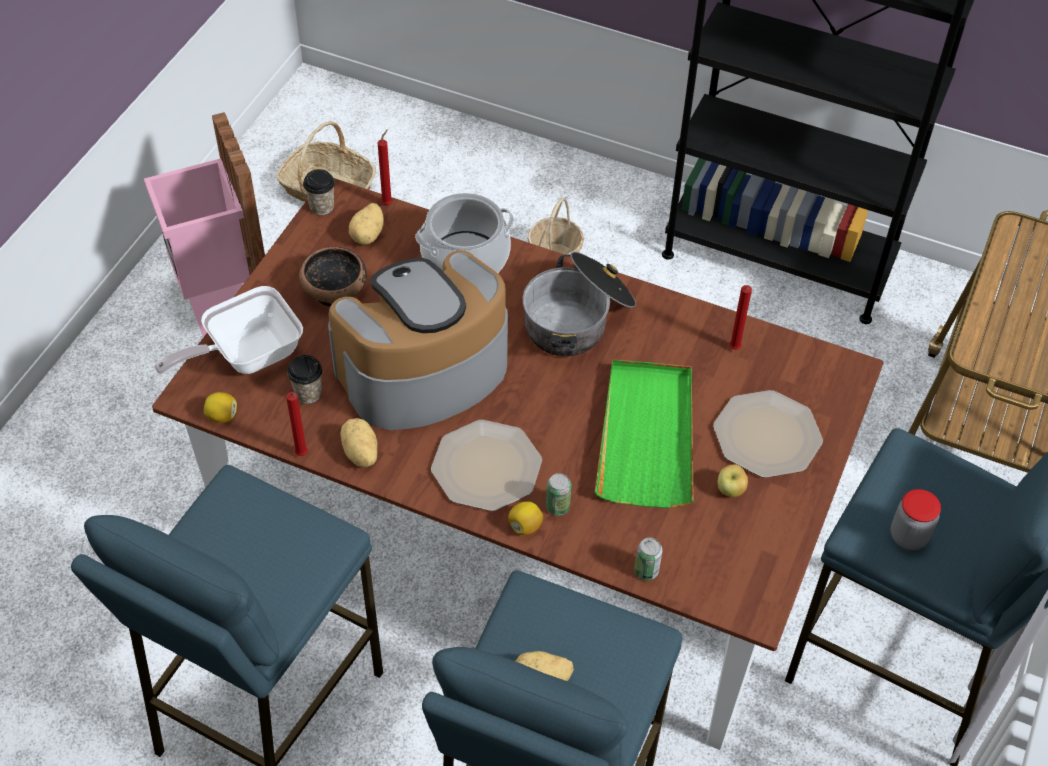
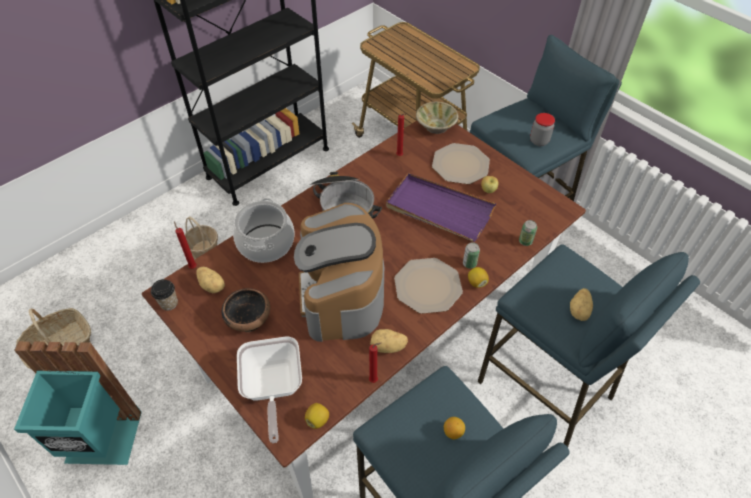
camera: 65 degrees left, 0 degrees up
(223, 298) = (103, 440): pink trash can -> turquoise trash can
(262, 567) = (453, 432): none -> lemon
(308, 393) = (325, 361): cup -> none
(646, 436) = (439, 209): green tray -> purple tray
(839, 374) = (436, 126): none -> beige bowl

